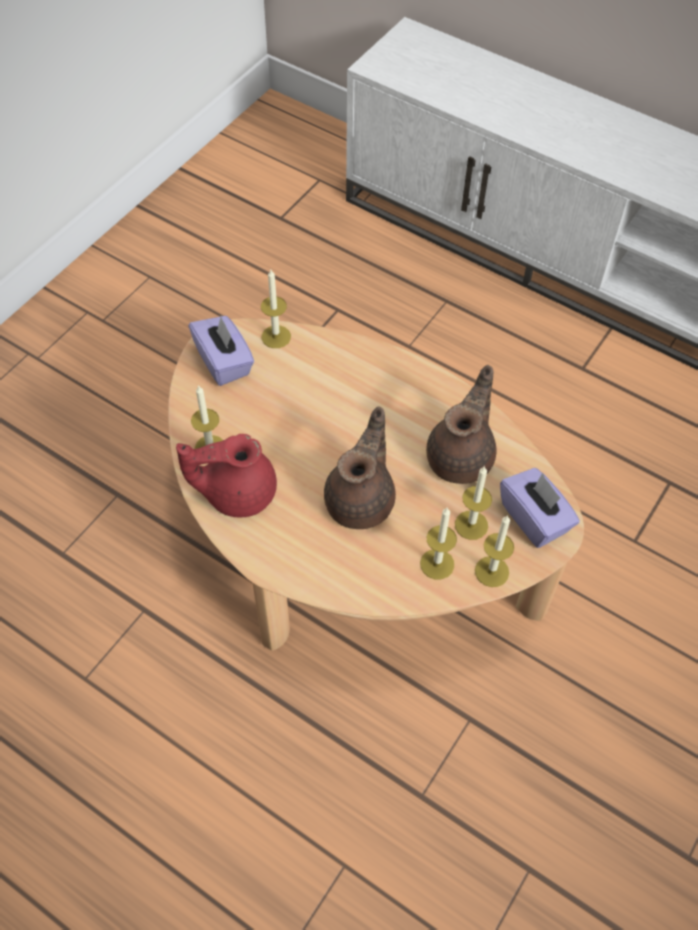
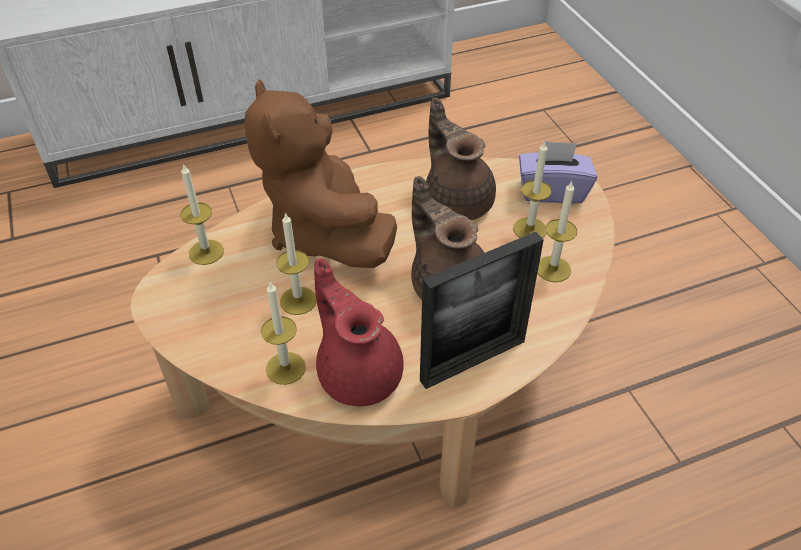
camera: 55 degrees left, 10 degrees down
(224, 362) = (192, 305): purple tissue box -> none
(237, 492) = (358, 372): red teapot -> red teapot turned 120 degrees clockwise
(298, 556) = (473, 360): none -> picture frame
(351, 392) = (324, 233): none -> brown plush toy
(491, 571) = (584, 240): candle -> candle (298, 301)

